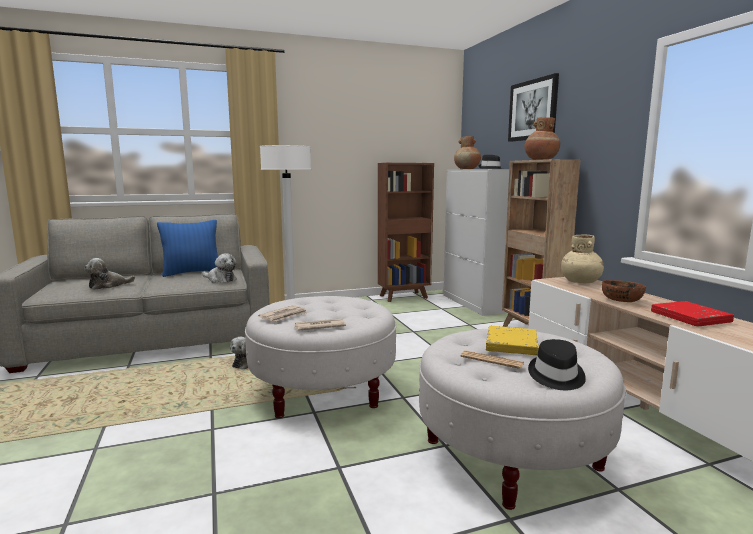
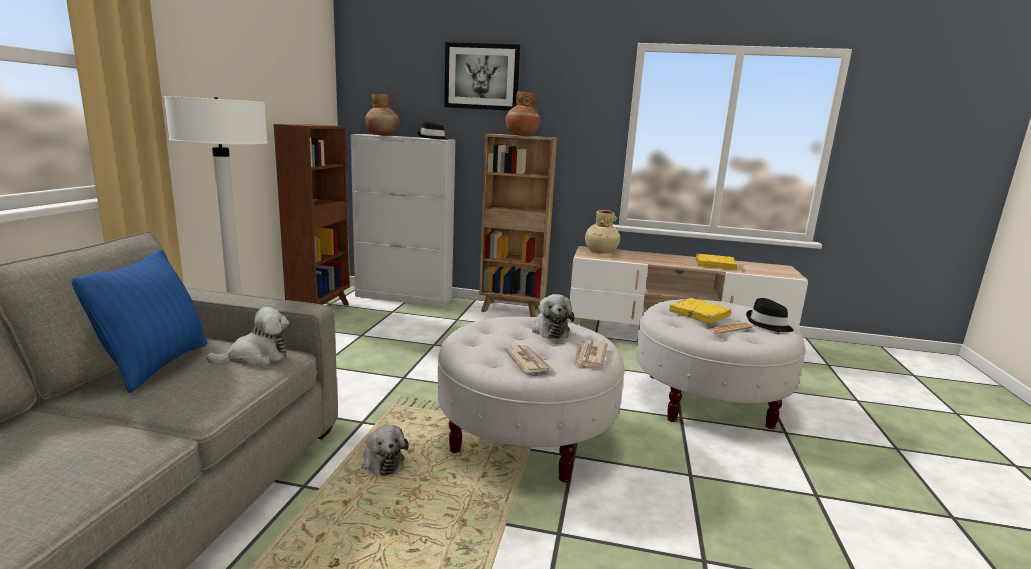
camera: 60 degrees left, 5 degrees up
(108, 285) = (80, 456): plush toy -> plush toy (550, 330)
(622, 300) = (662, 261): brown bowl -> none
(690, 318) = (715, 265): red book -> yellow book

